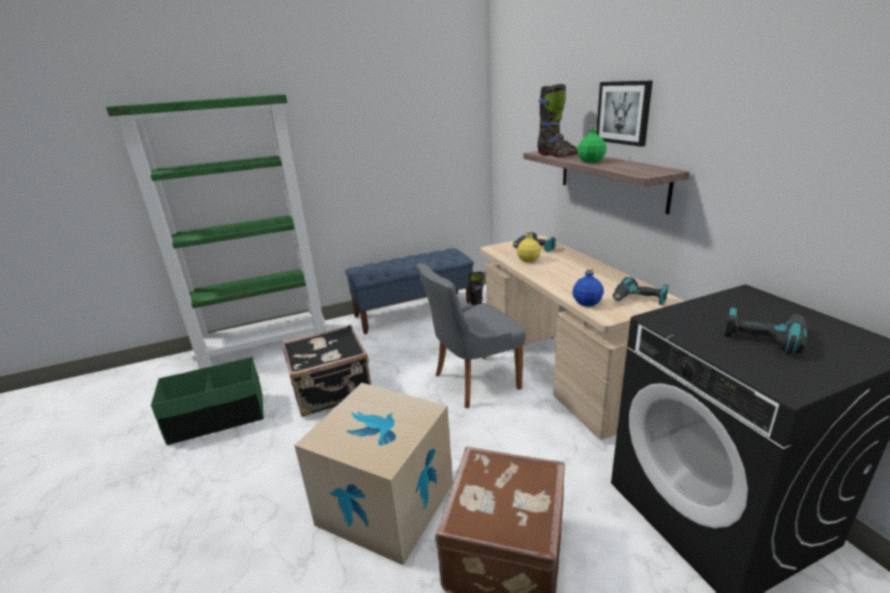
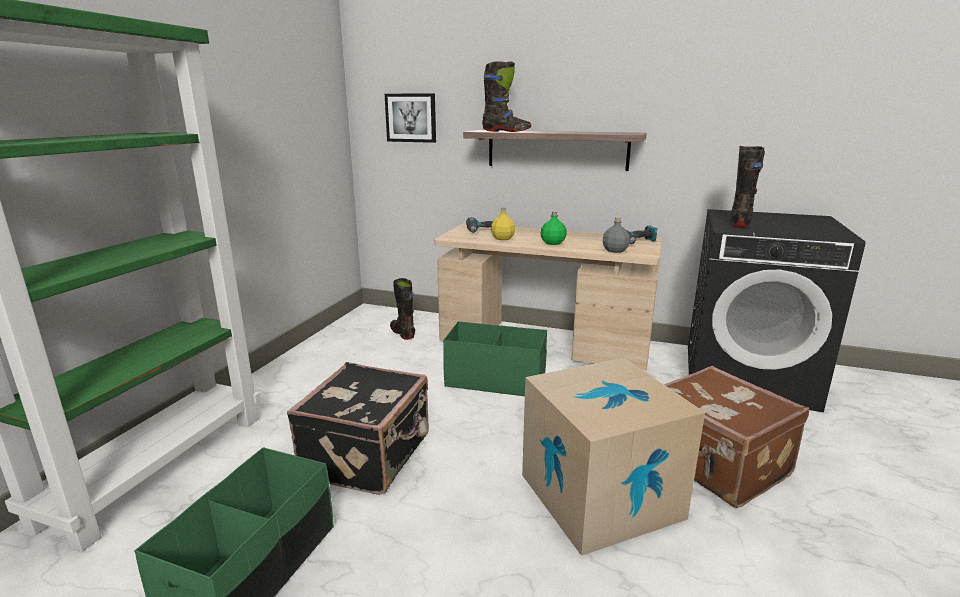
camera: 50 degrees left, 5 degrees down
(414, 312) = (322, 352): blue bench -> none
(473, 382) = (495, 380): grey chair -> green storage box
(587, 302) = (614, 250): blue bottle -> grey bottle
(590, 161) = (555, 132): green bottle -> green bottle (552, 243)
(623, 112) = (568, 89): picture -> picture (411, 118)
(704, 317) = (739, 223): none -> black boot
(763, 336) = (780, 224): power drill -> none

